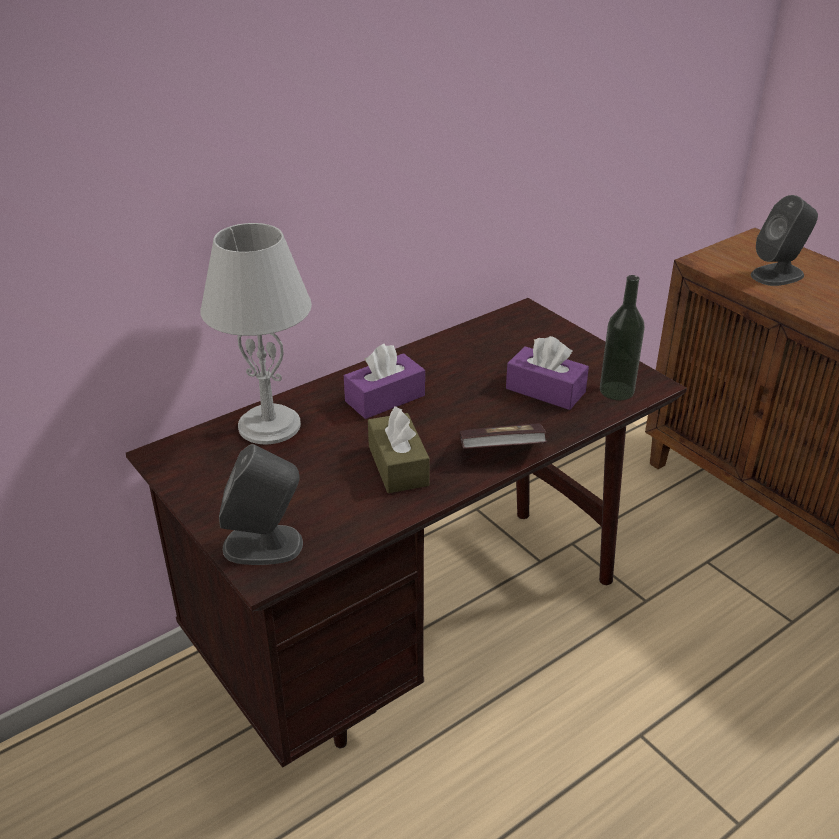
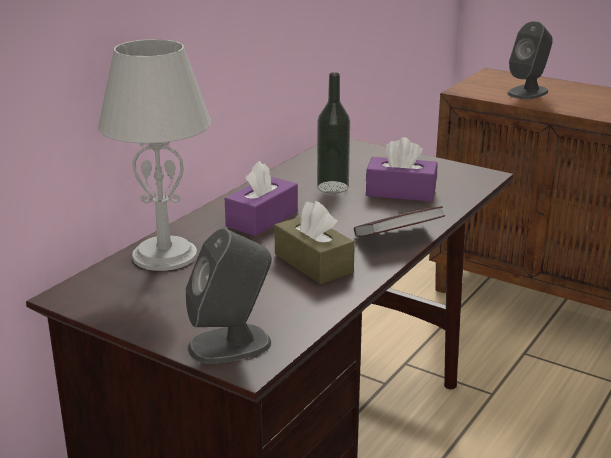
camera: 20 degrees left, 10 degrees down
(616, 391) = (460, 183): bottle -> bottle (332, 187)

